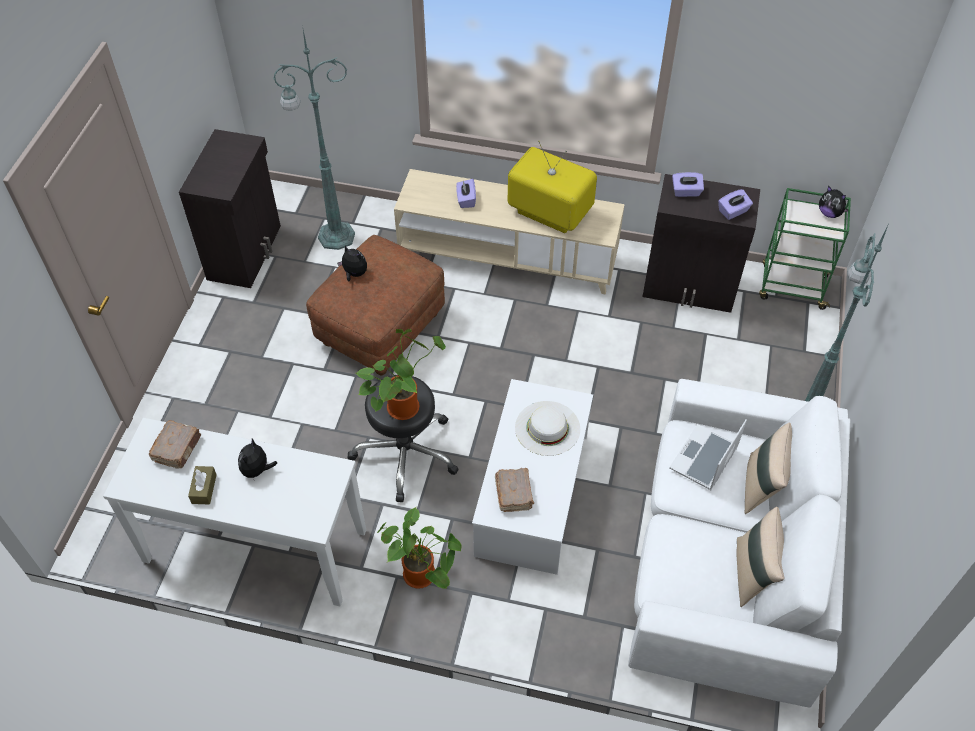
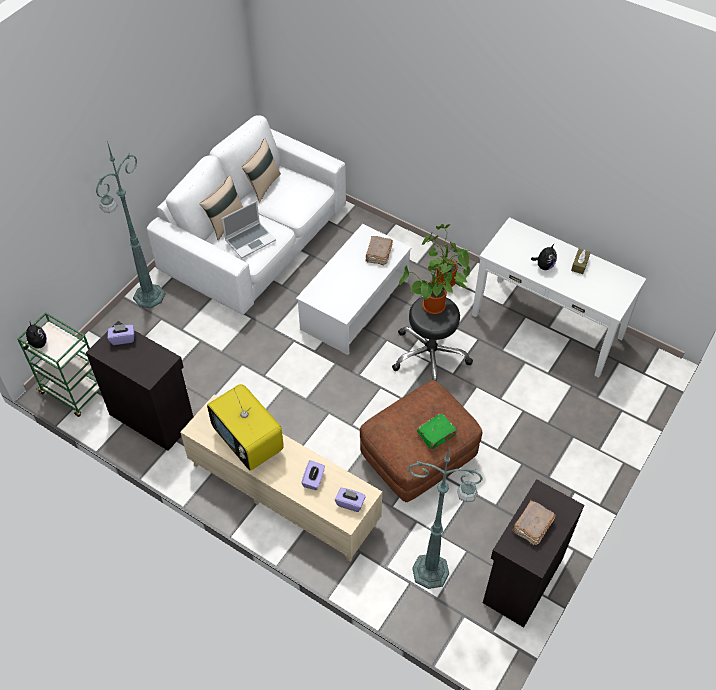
camera: 160 degrees left, 0 degrees up
(178, 449) = (595, 293): brown book -> brown book (532, 526)
(354, 274) = (437, 434): plush toy -> green book
(547, 428) = (338, 285): white hat -> none
(686, 192) = (145, 367): purple tissue box -> purple tissue box (350, 503)

